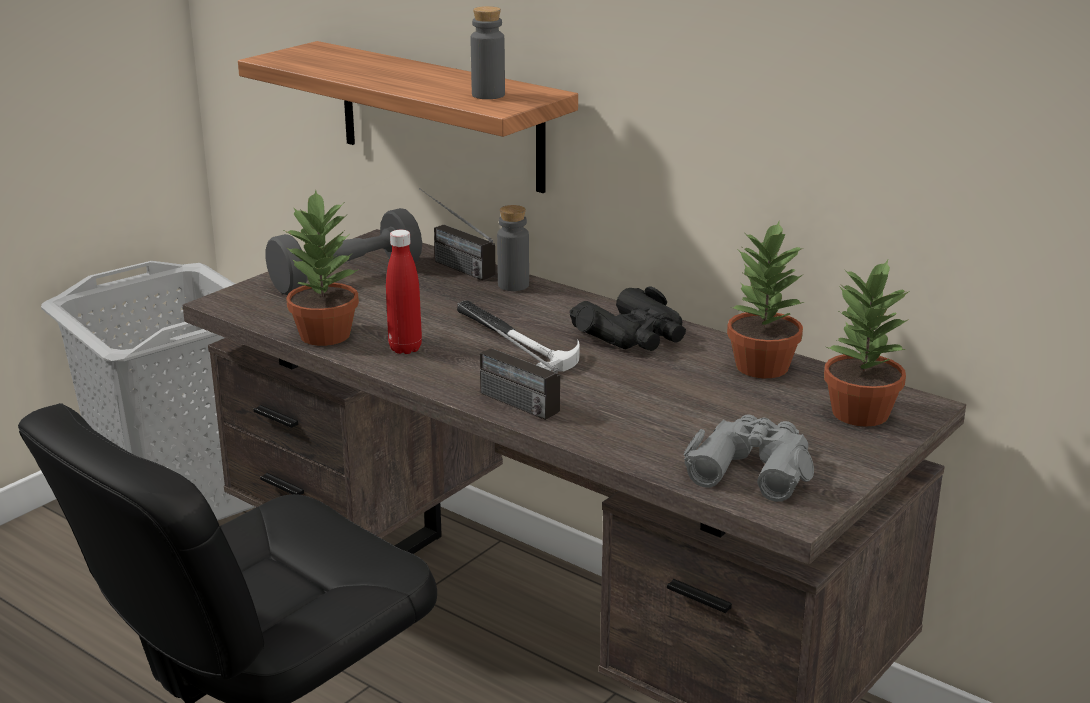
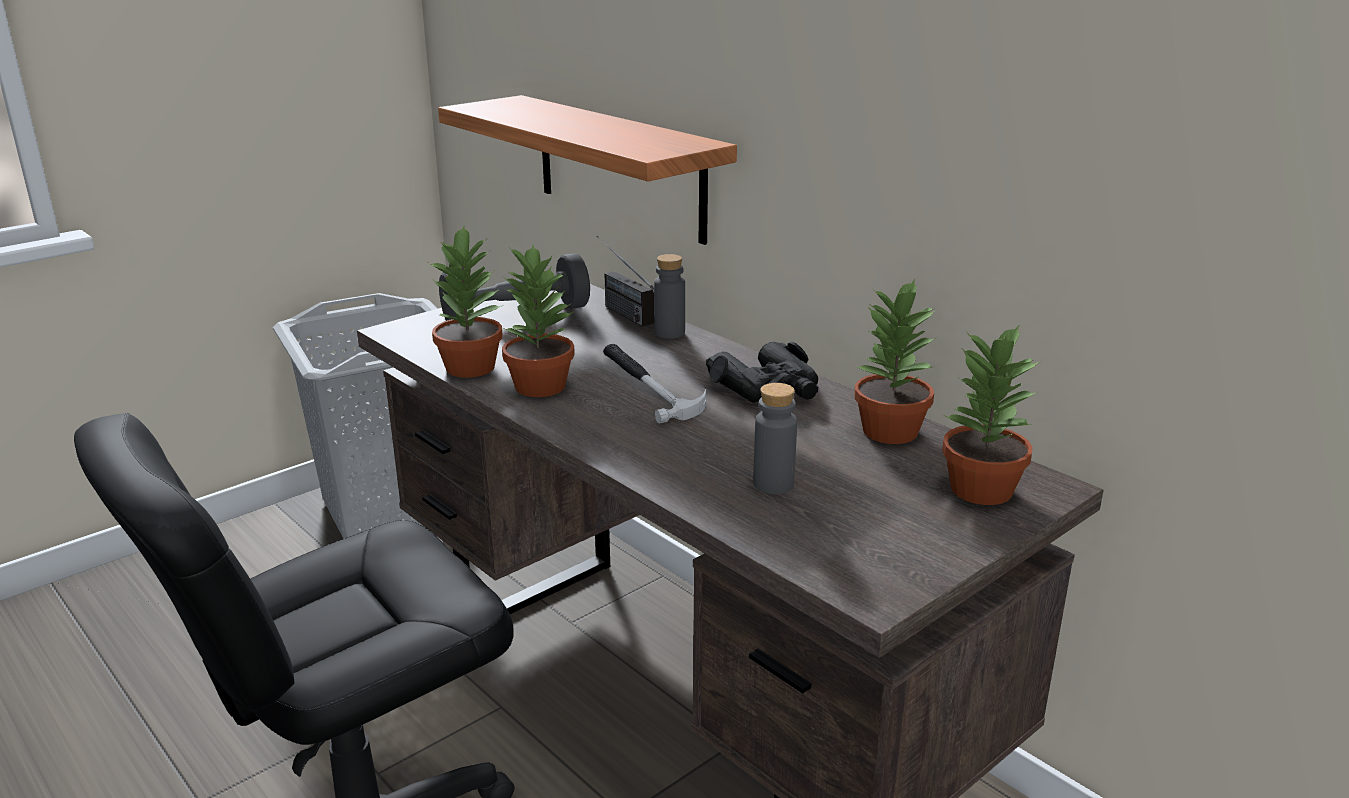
camera: 10 degrees right, 0 degrees up
(405, 348) = (539, 386): red bottle -> potted plant
(488, 95) = (647, 143): grey bottle -> grey bottle (773, 484)
(500, 396) = (610, 440): radio -> none
(752, 468) = (843, 540): grey binoculars -> none

